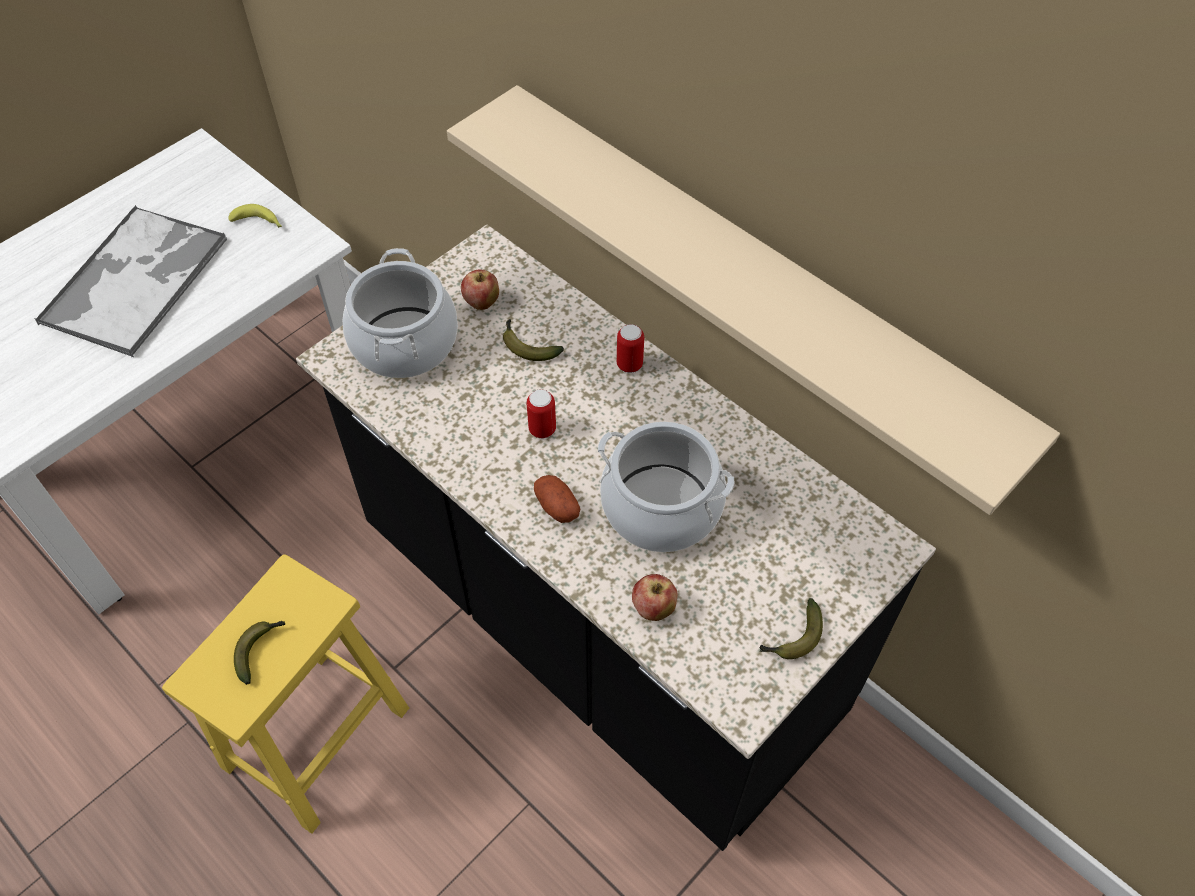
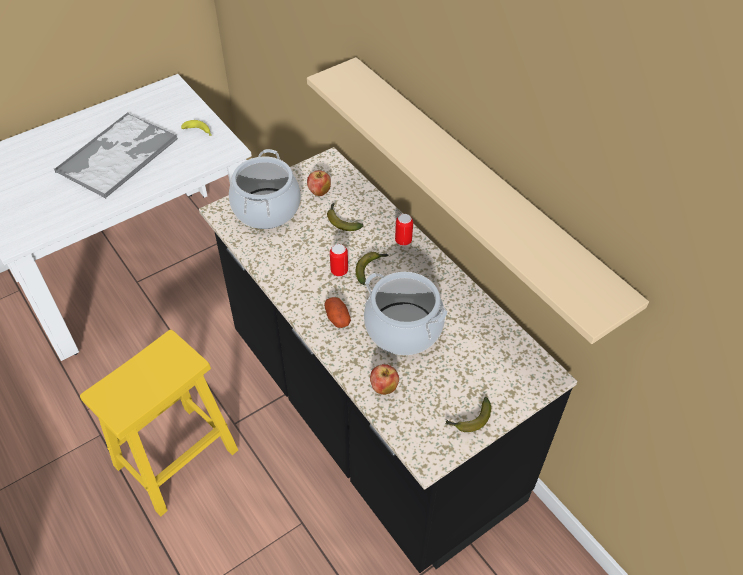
camera: 10 degrees right, 5 degrees down
(259, 650) = (143, 383): banana -> banana (370, 268)

